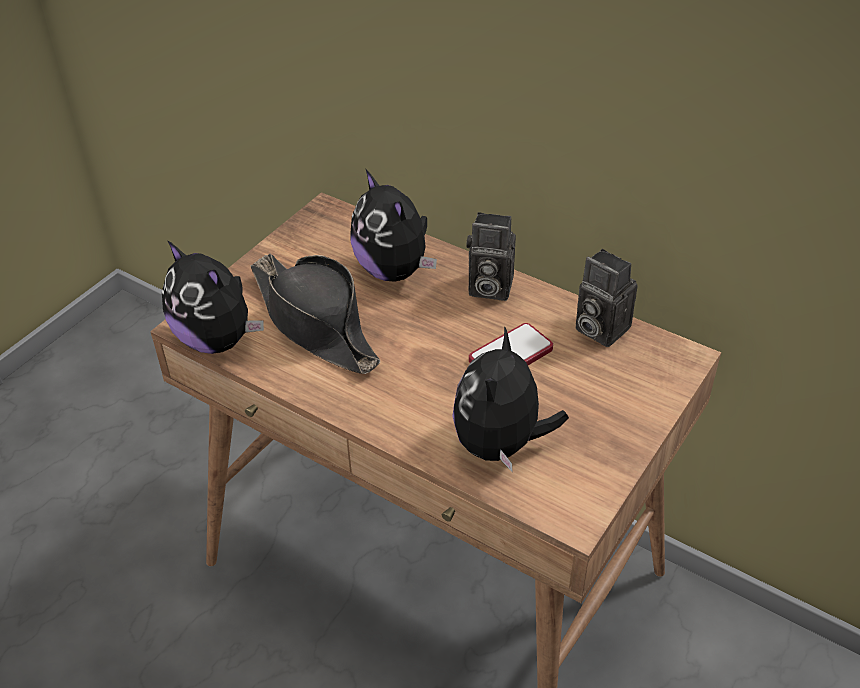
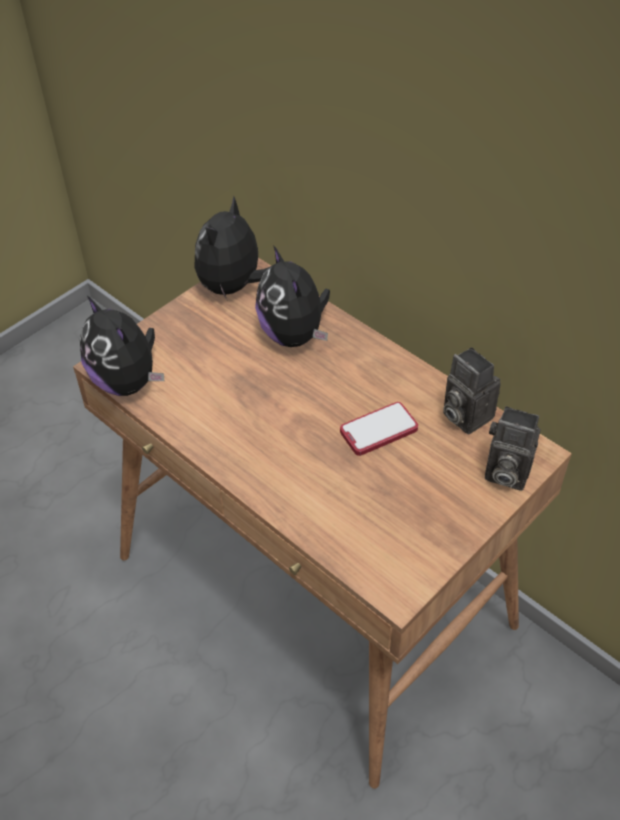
camera: 10 degrees right, 5 degrees up
(315, 323) = (214, 377): black hat -> none
(487, 288) = (373, 362): camera -> camera (504, 473)
(501, 445) = (349, 514): plush toy -> plush toy (233, 287)

